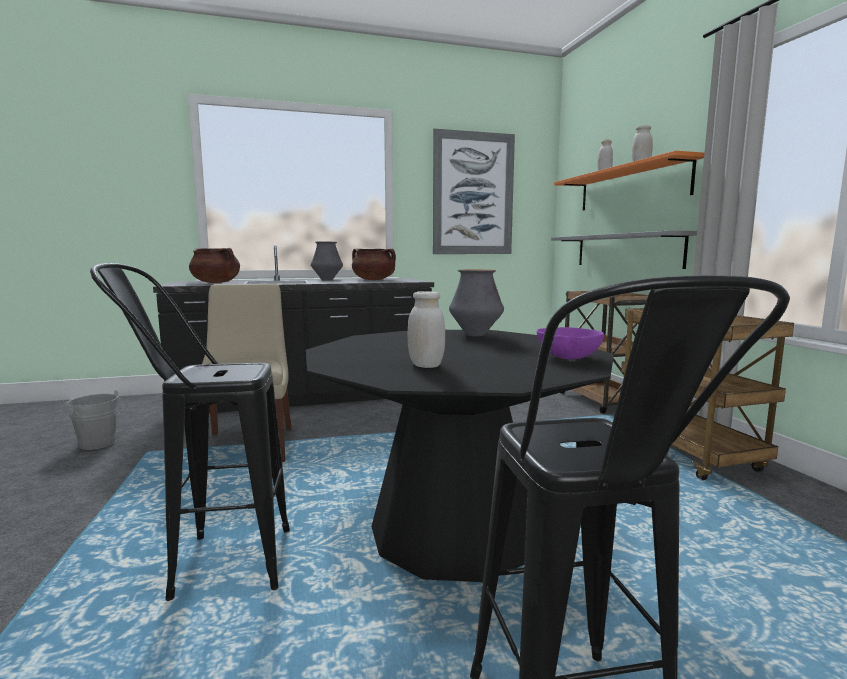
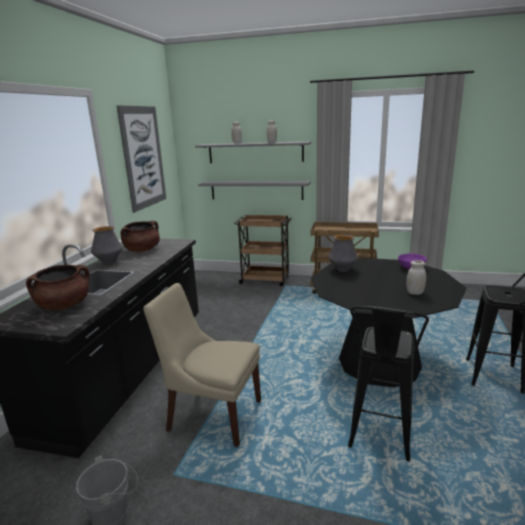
camera: 60 degrees left, 10 degrees up
(631, 187) = (255, 152): orange shelf -> grey shelf

